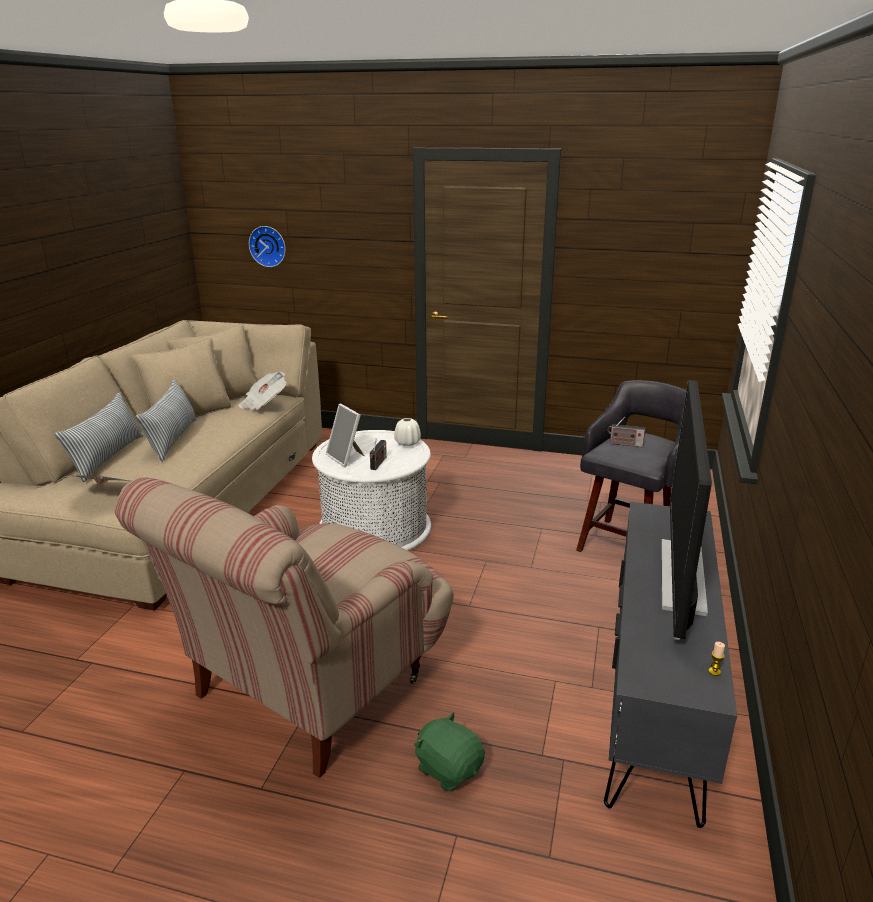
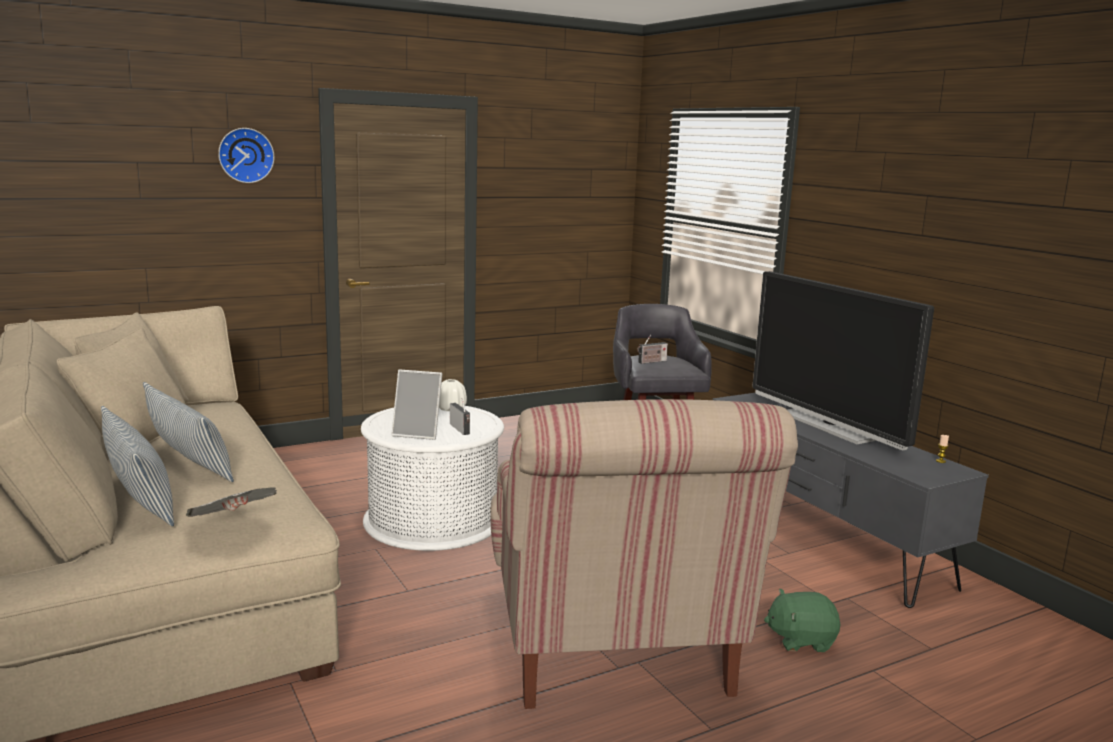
camera: 45 degrees left, 10 degrees down
(263, 403) = (223, 409): newspaper -> none
(268, 246) = (109, 212): wall clock -> wall clock (245, 155)

